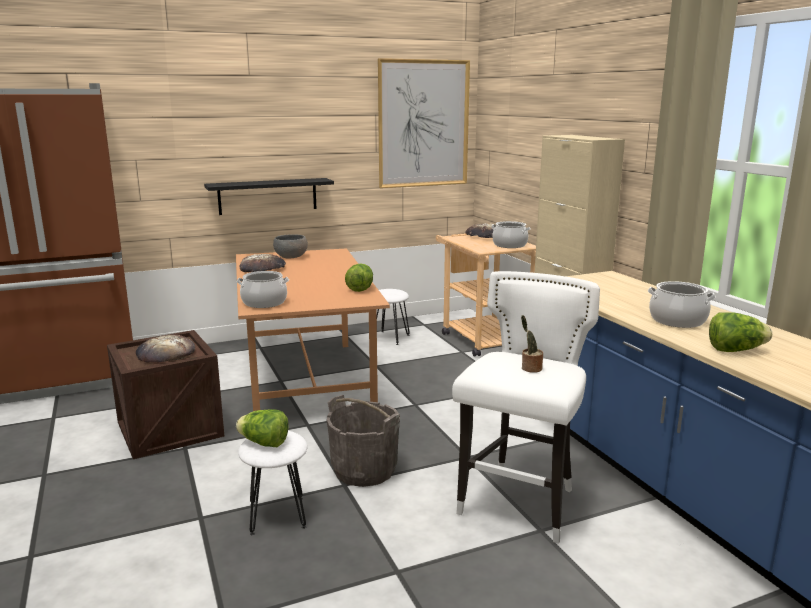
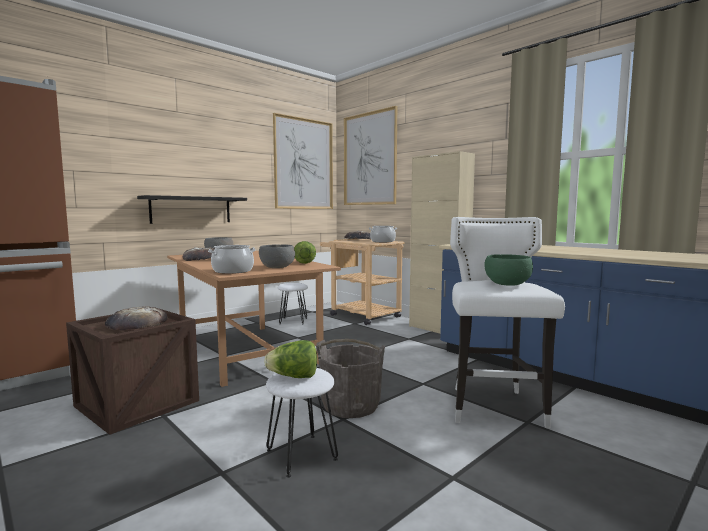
camera: 20 degrees left, 10 degrees down
(319, 297) = (277, 267): none -> grey bowl
(511, 119) = (369, 159): none -> picture
(530, 368) = (507, 283): potted plant -> green bowl
(677, 320) = (573, 250): cooking pot -> none
(735, 350) = (641, 256): lettuce -> none

